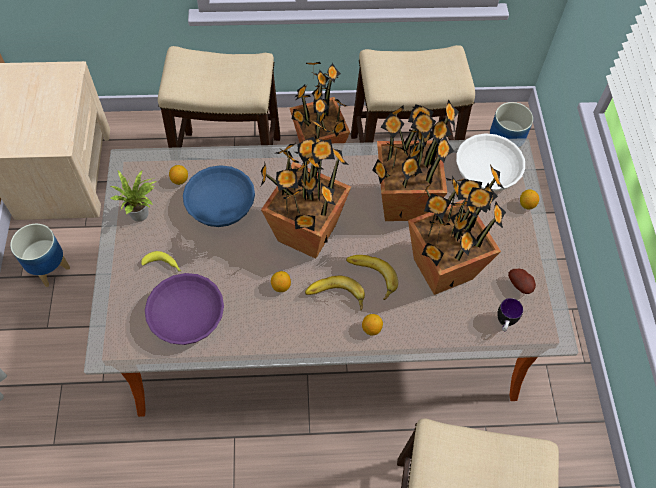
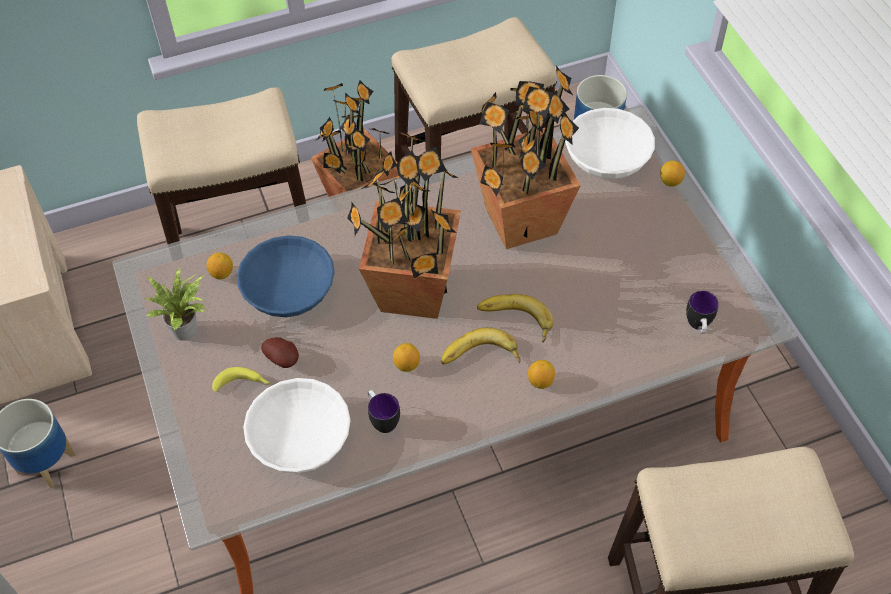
camera: 15 degrees left, 5 degrees down
(187, 316) = (300, 437): purple bowl -> white bowl
(248, 322) = (382, 420): none -> mug
(442, 268) = (598, 285): potted plant -> none
(520, 285) = (700, 277): potato -> potato (283, 359)

